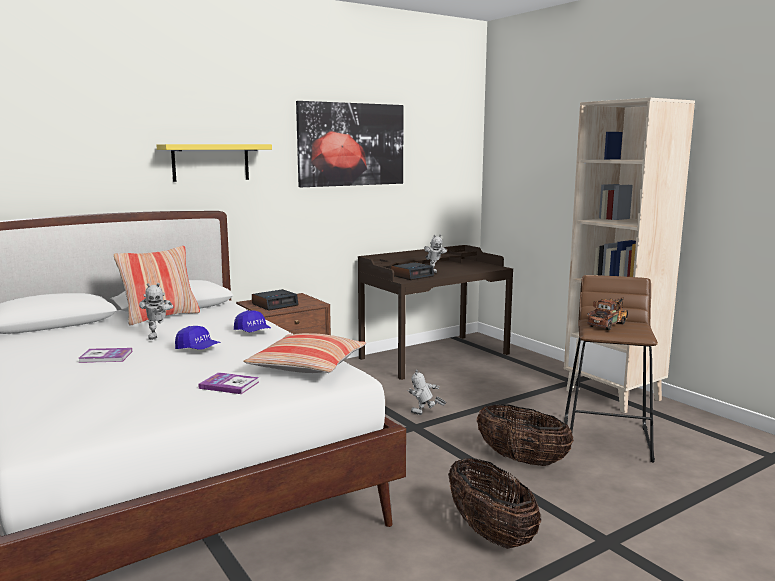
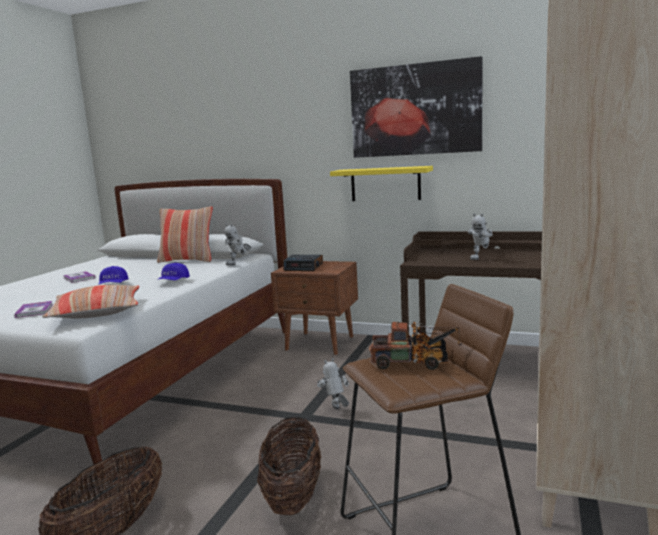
camera: 55 degrees right, 0 degrees up
(157, 336) = (138, 272): toy robot -> toy robot (238, 264)
(210, 162) = (275, 137): yellow shelf -> yellow shelf (385, 184)
(412, 276) = (442, 259): alarm clock -> none

